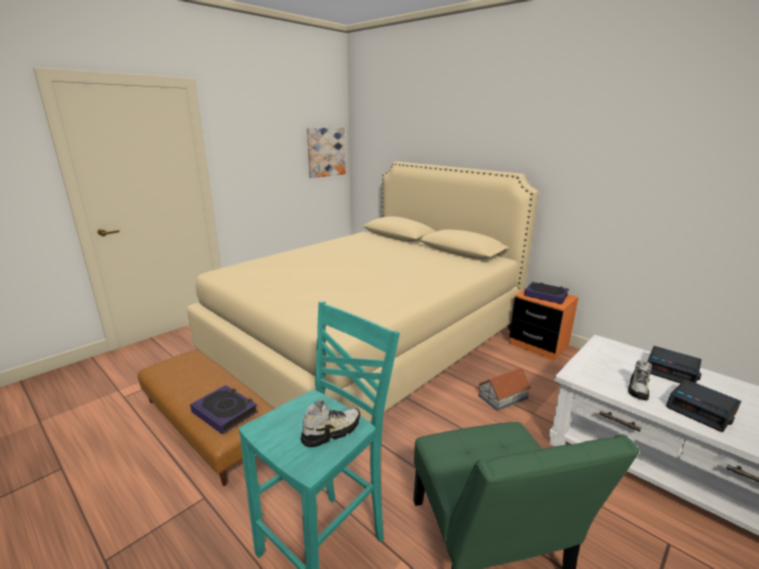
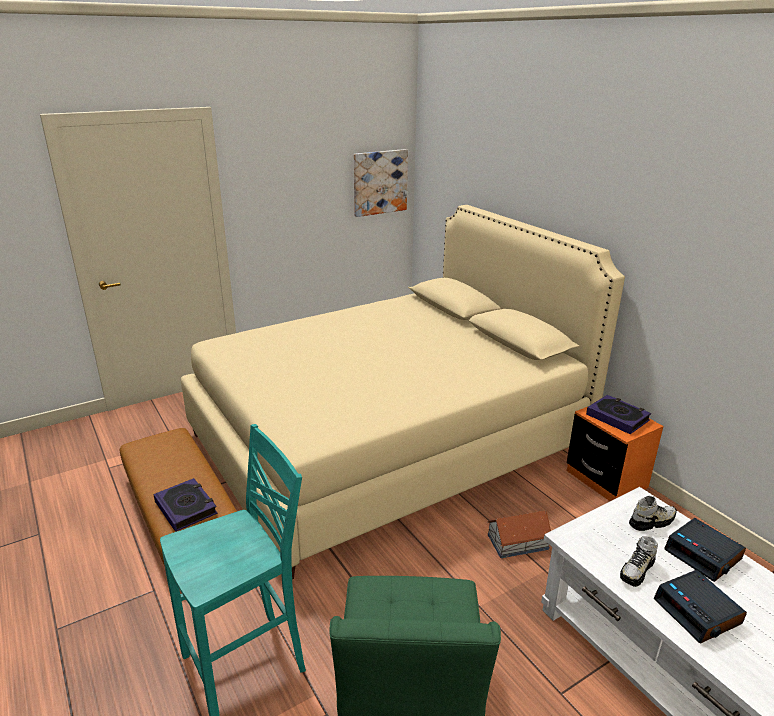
camera: 15 degrees right, 5 degrees up
(331, 432) = (238, 558): shoe -> shoe (651, 521)

